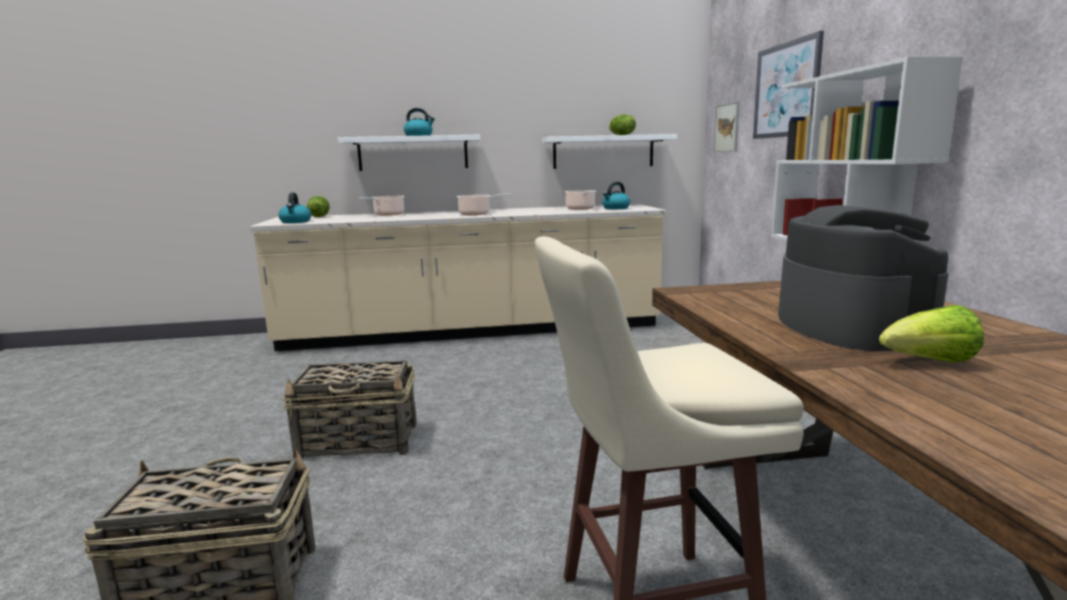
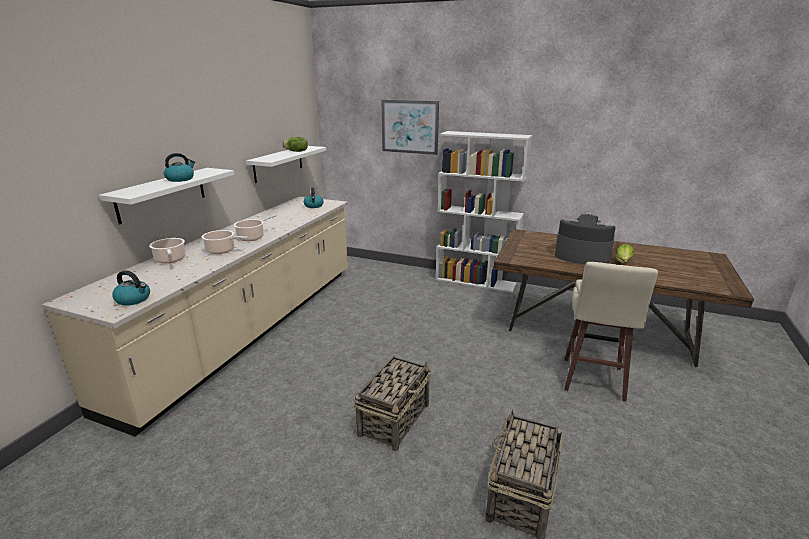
camera: 60 degrees left, 10 degrees up
(319, 216) = (107, 285): lettuce -> none
(581, 208) = (293, 211): cooking pot -> cooking pot (222, 250)
(727, 127) = (349, 140): picture -> none

